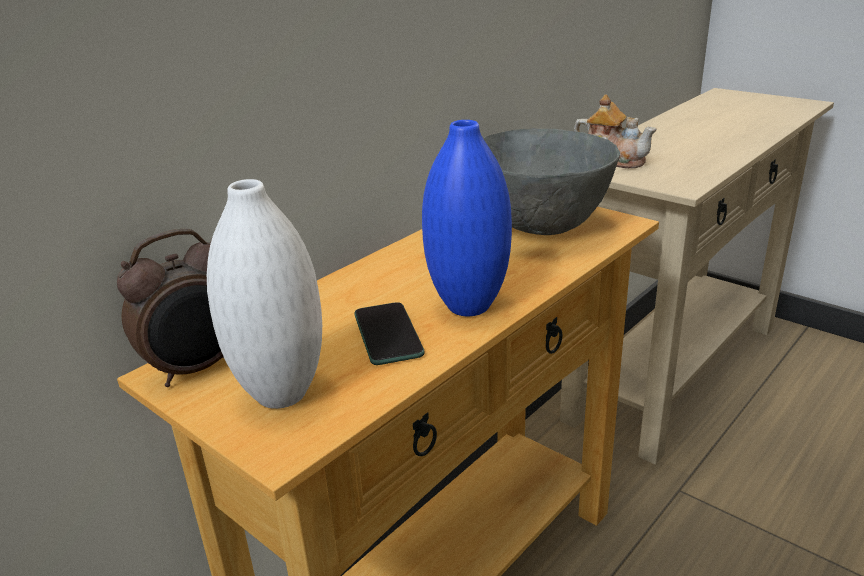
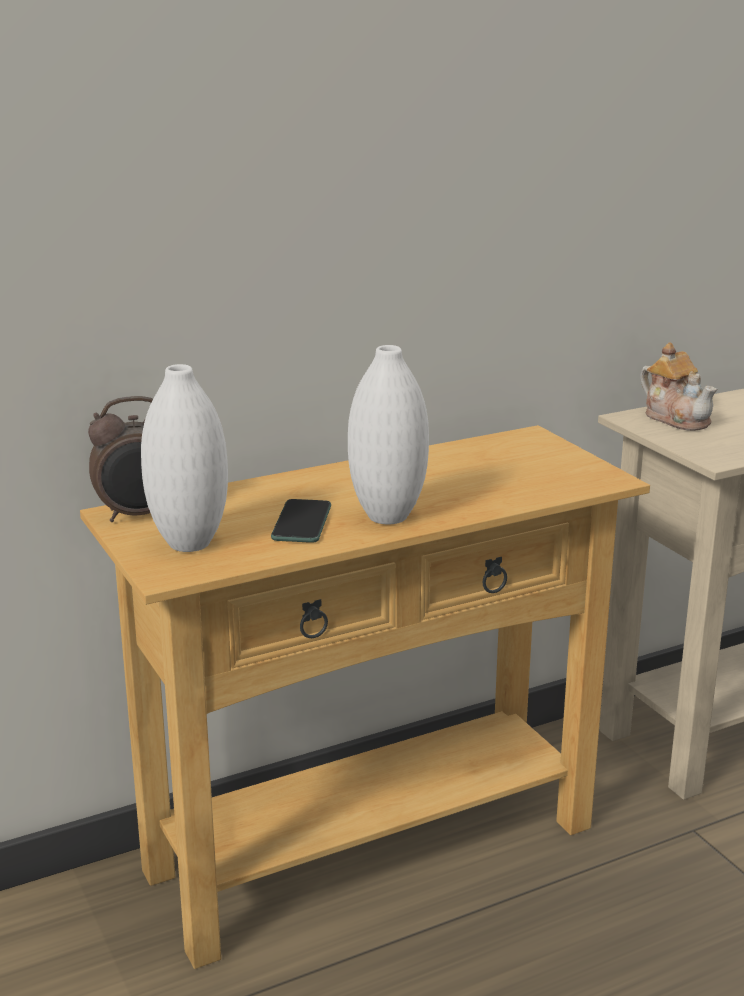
camera: 20 degrees right, 5 degrees down
(468, 306) = (387, 517): blue vase -> white vase
(542, 226) = (524, 467): grey bowl -> none

